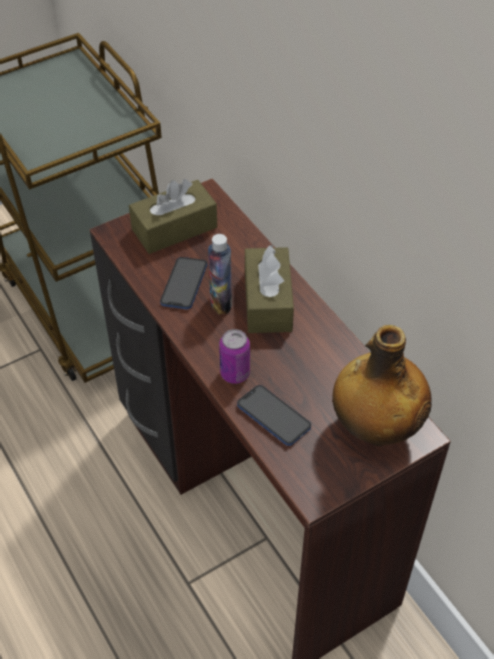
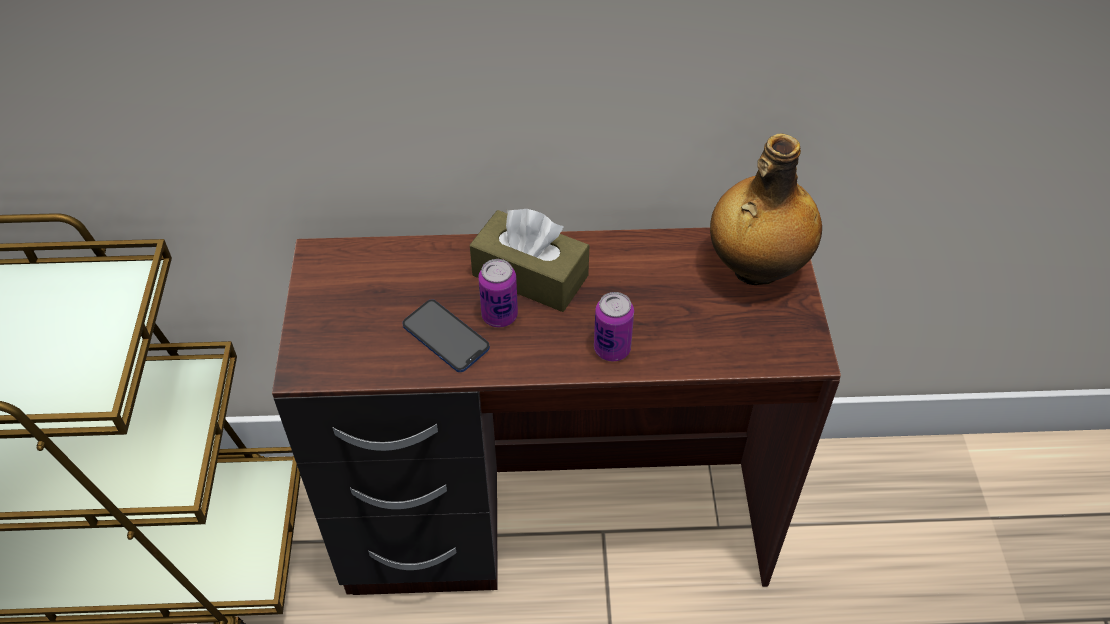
camera: 60 degrees left, 0 degrees up
(174, 228) = (348, 308): brown tissue box -> none
(221, 302) = (499, 316): bottle -> can
(273, 416) = (691, 342): phone -> none

